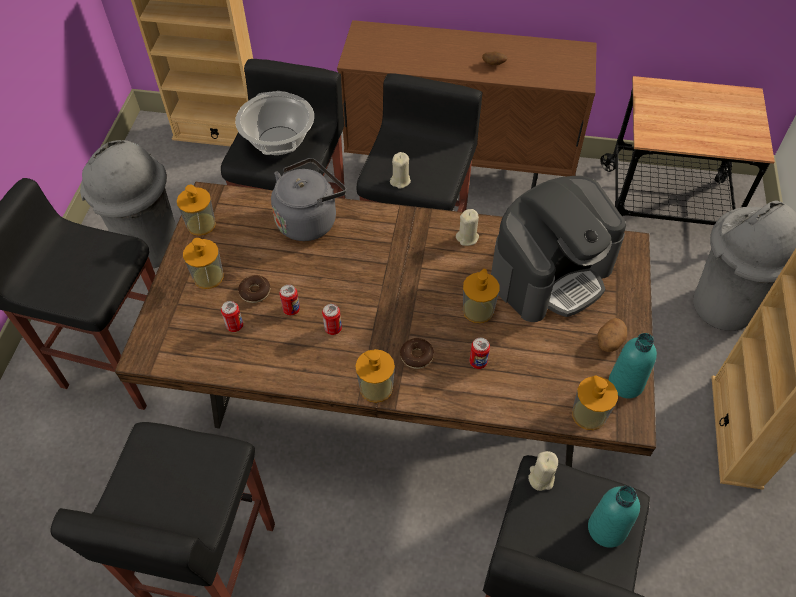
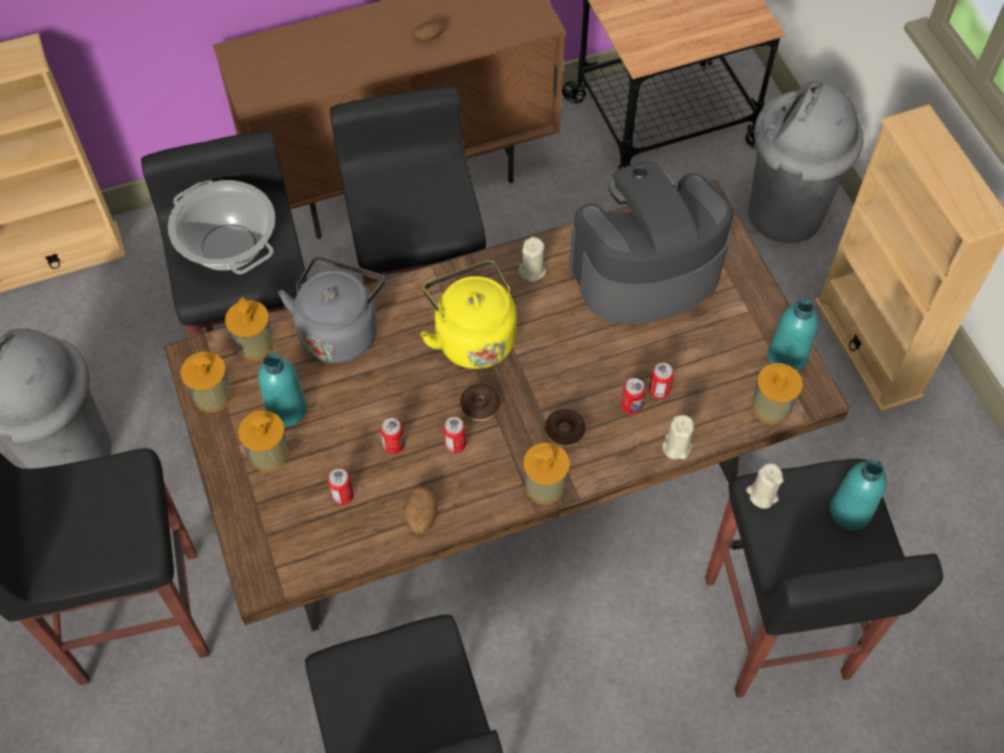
camera: 30 degrees left, 5 degrees up
(240, 254) = (286, 409): none -> turquoise bottle
(255, 292) = (338, 446): donut -> donut (480, 406)
(395, 263) = (472, 337): none -> yellow kettle
(400, 181) = (410, 234): beige candle -> beige candle (676, 446)
(478, 310) = (595, 349): soap dispenser -> soap dispenser (254, 344)
(506, 361) = (659, 391): none -> can
(551, 273) = (645, 271): coffee machine -> coffee machine turned 135 degrees counterclockwise
(609, 342) = (746, 321): potato -> potato (421, 517)

